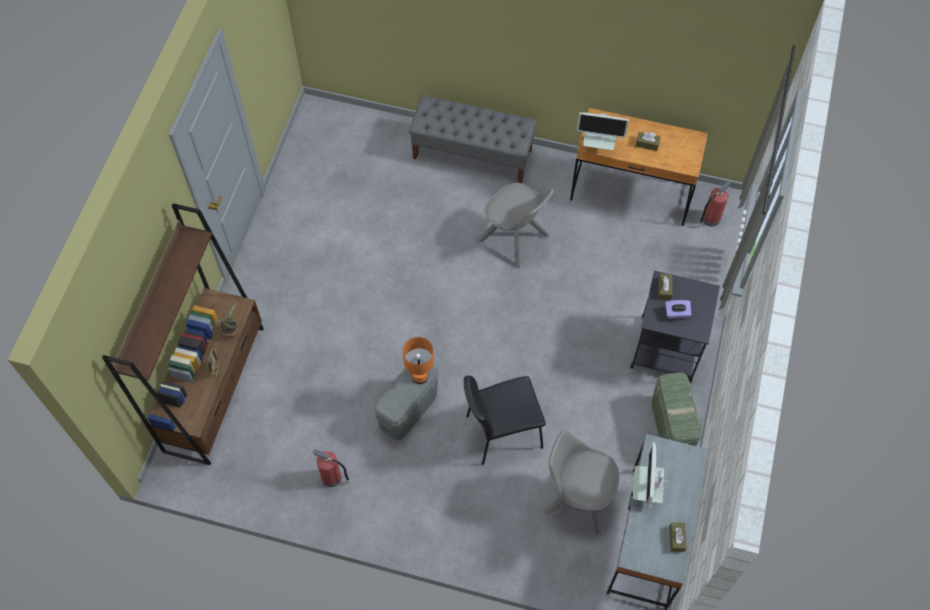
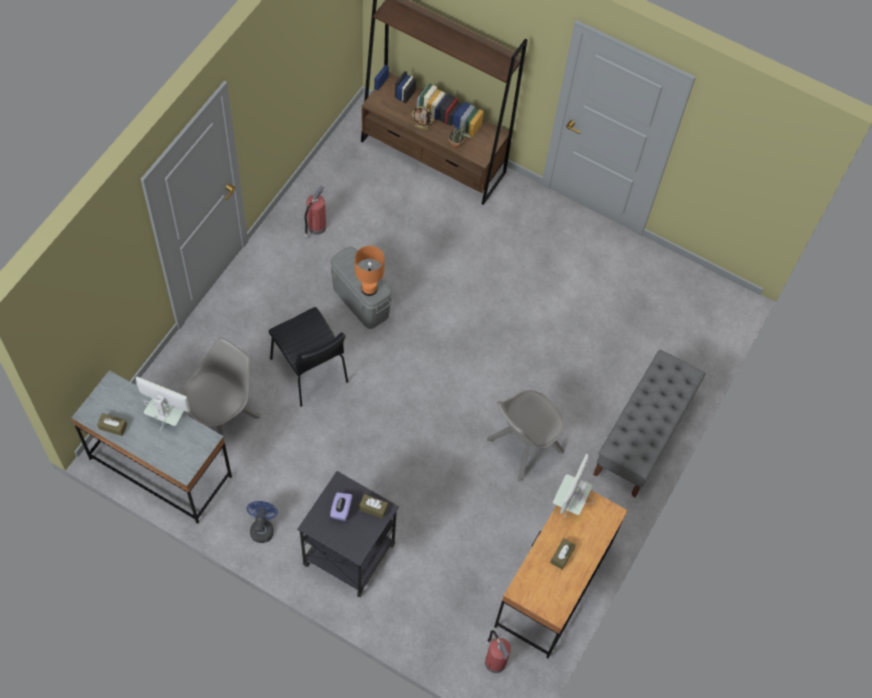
camera: 100 degrees right, 0 degrees up
(501, 432) = (311, 372): black chair -> black chair turned 150 degrees clockwise
(671, 426) = (262, 527): green storage box -> blue fan

